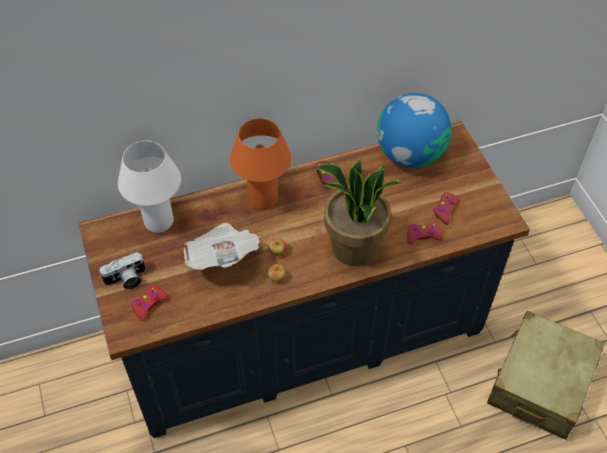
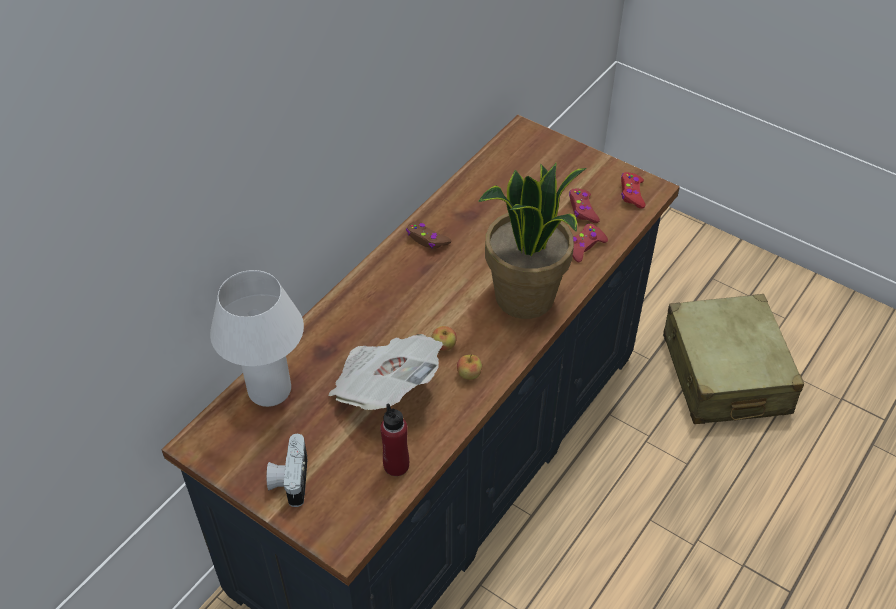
camera: 35 degrees left, 5 degrees down
(126, 280) = (289, 479): camera -> camera turned 150 degrees clockwise
(149, 304) = (344, 490): red game controller -> red game controller (632, 194)
(188, 307) = (396, 465): none -> red bottle
(263, 199) = (376, 299): orange table lamp -> none
(410, 154) = (495, 172): globe -> none

